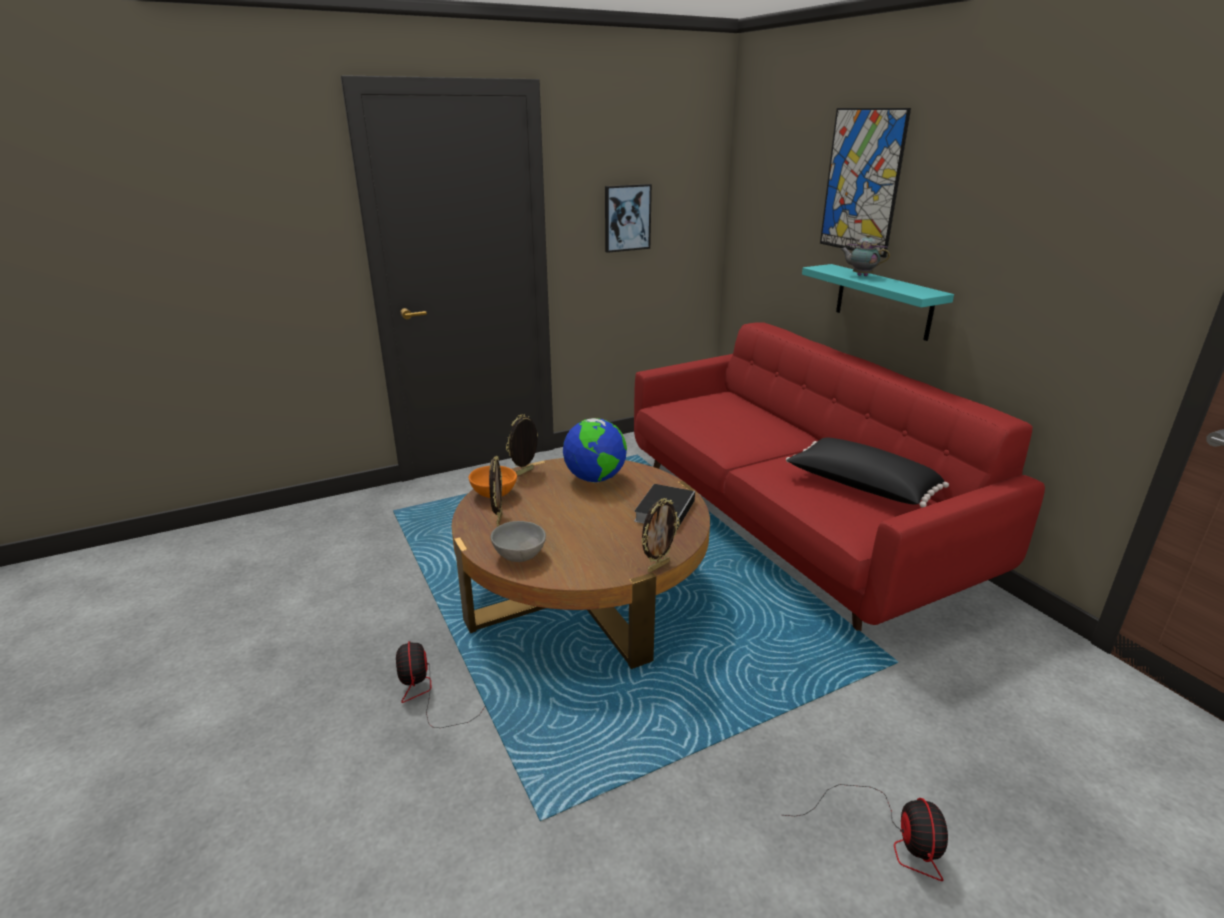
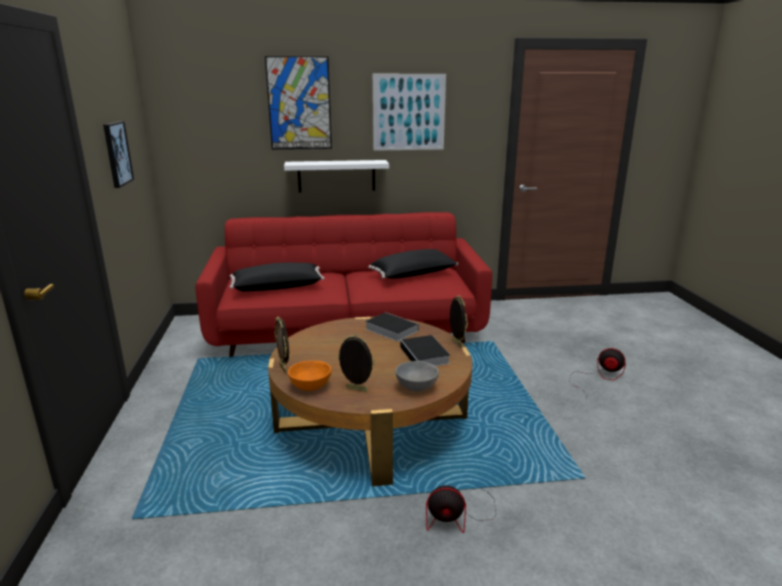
camera: 70 degrees left, 5 degrees down
(595, 478) = (324, 343): globe -> none
(605, 548) = (425, 356): none -> book
(712, 416) = (277, 287): none -> black pillow
(860, 275) = (325, 162): teapot -> none
(883, 301) = (336, 176): turquoise shelf -> white shelf
(1010, 216) = (409, 112): none -> picture

